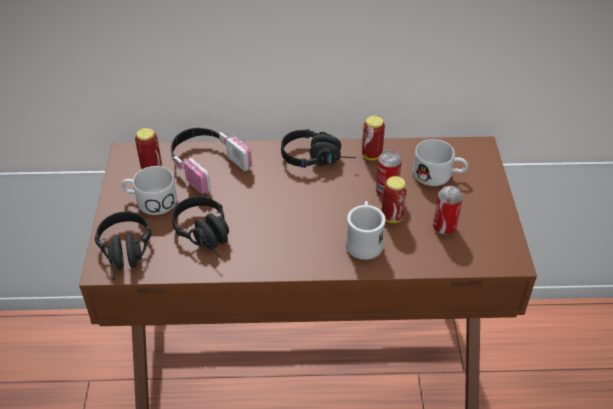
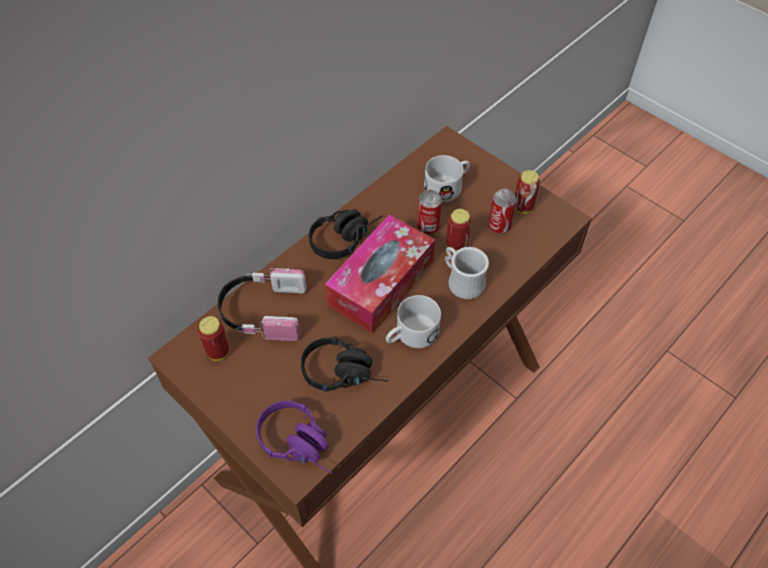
camera: 45 degrees left, 10 degrees up
(126, 255) = (301, 444): black headphones -> purple headphones
(150, 201) = (258, 382): white mug -> white mug (411, 335)
(304, 202) = (381, 283): none -> tissue box
(371, 155) = (382, 204): can -> can (523, 207)

